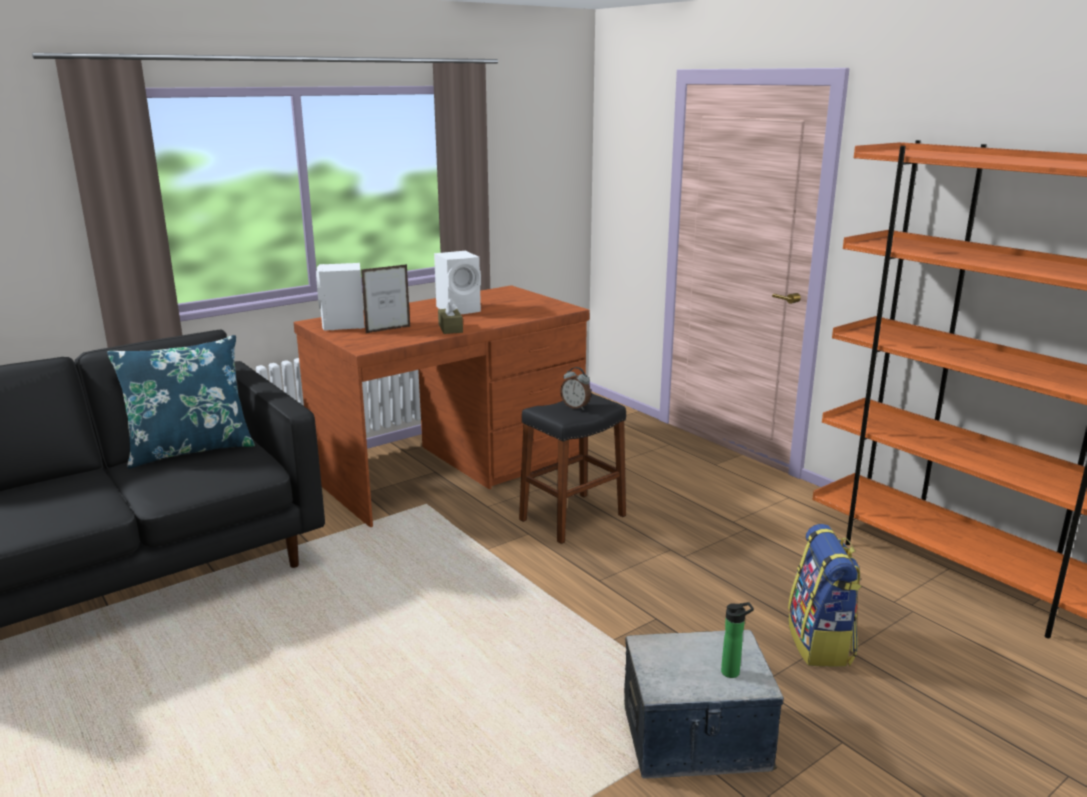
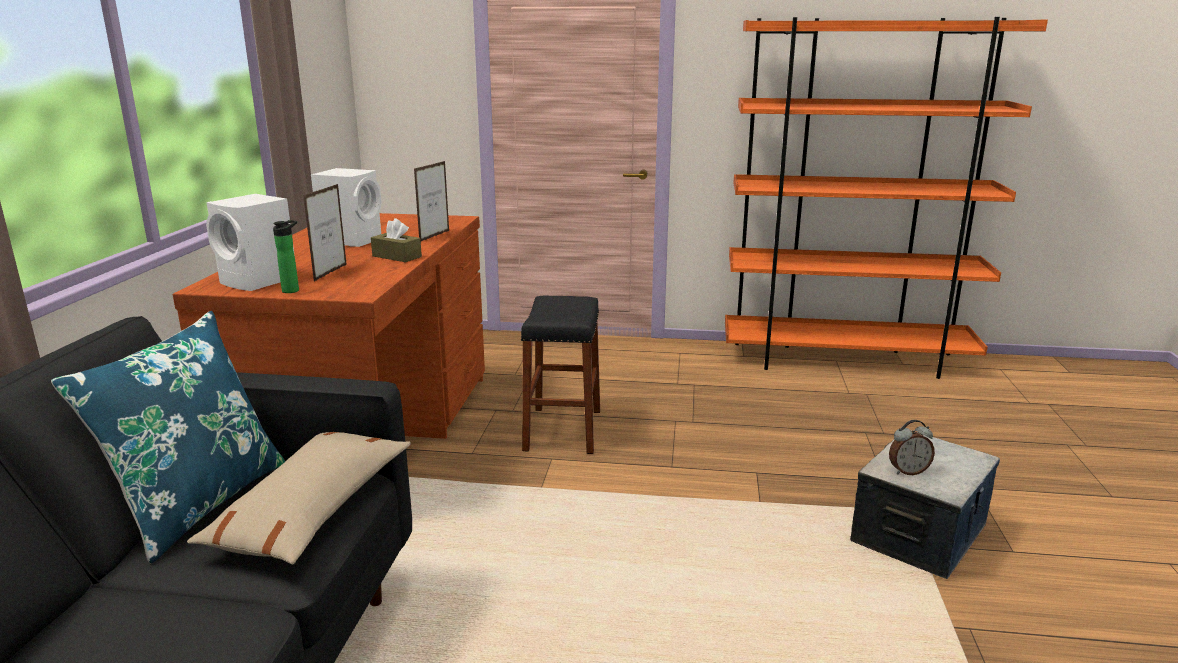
camera: 45 degrees left, 0 degrees up
(217, 475) = (312, 511): none -> beige pillow
(513, 319) = (434, 236): none -> picture frame
(576, 407) = (563, 309): alarm clock -> alarm clock (907, 471)
(733, 672) = (953, 458): bottle -> bottle (293, 290)
(821, 643) = (864, 436): backpack -> none

